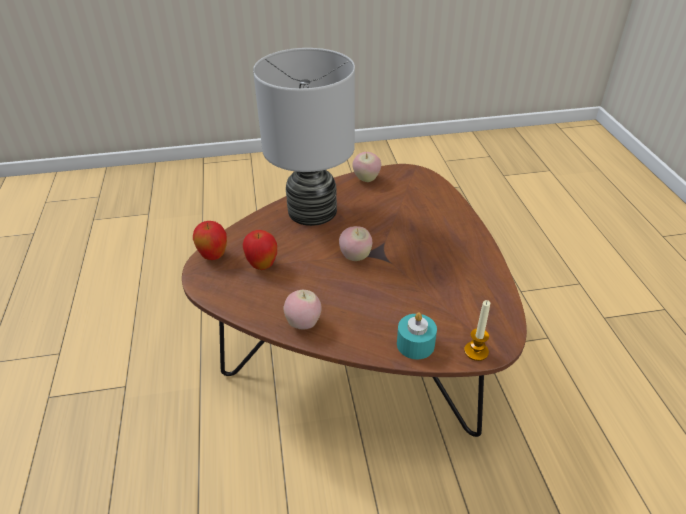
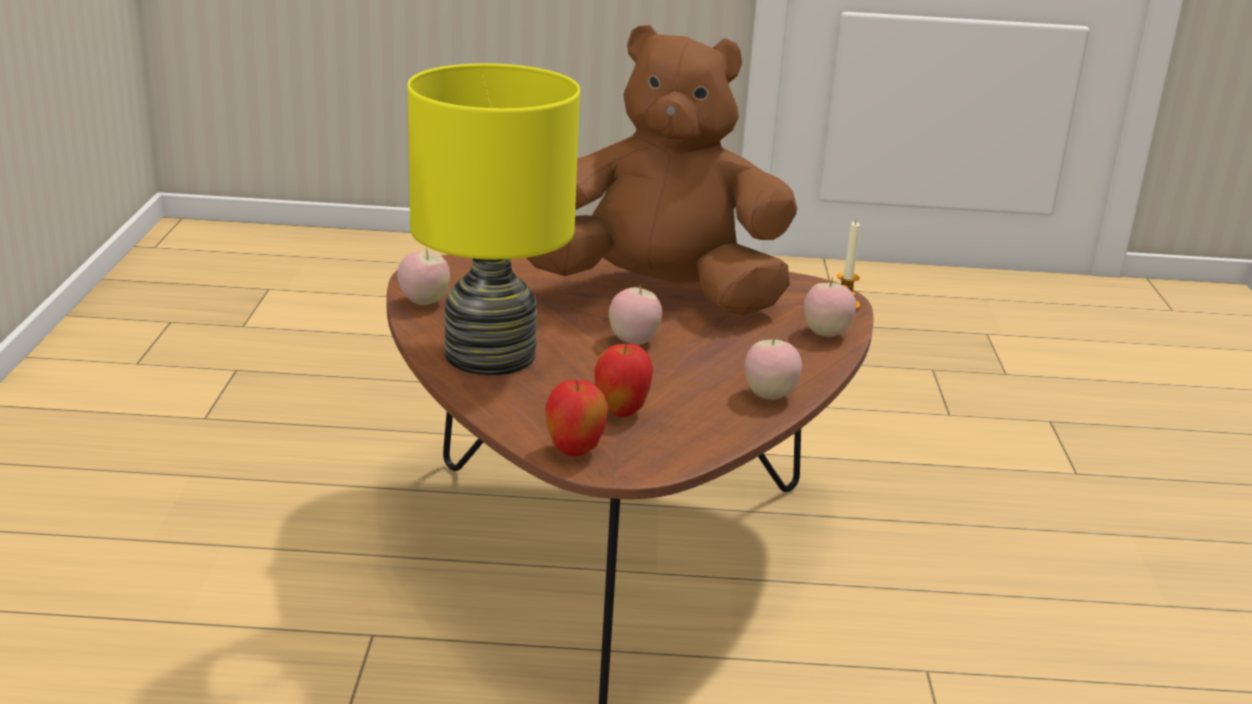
camera: 80 degrees left, 15 degrees down
(312, 211) = (491, 355): grey table lamp -> yellow table lamp
(415, 344) = (826, 334): turquoise candle -> apple
(432, 258) = (660, 295): none -> brown plush toy

